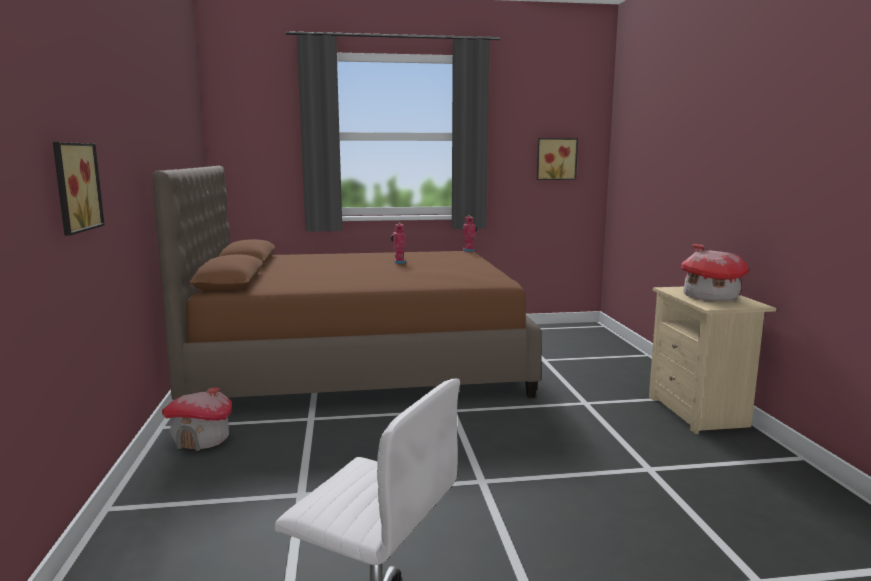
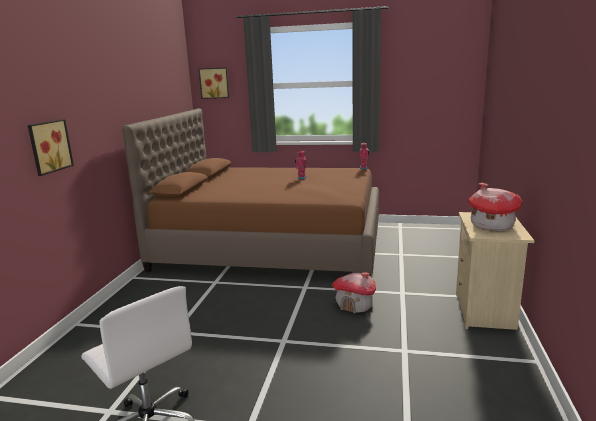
camera: 20 degrees right, 5 degrees up
(202, 440) = (147, 289): toy house -> toy house (355, 305)
(556, 159) = (437, 98): picture -> picture (214, 83)

